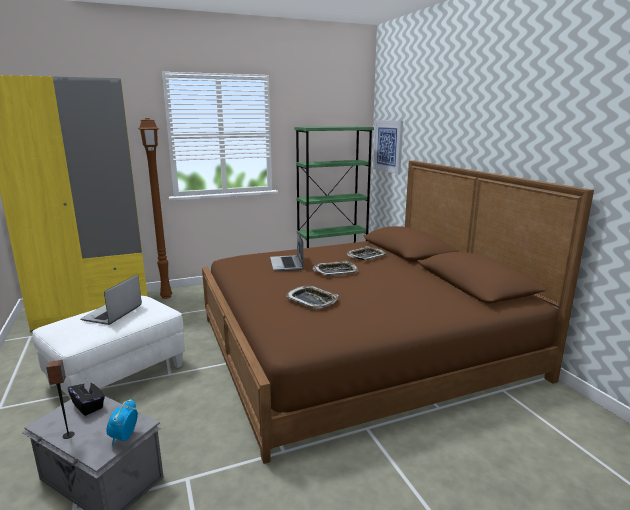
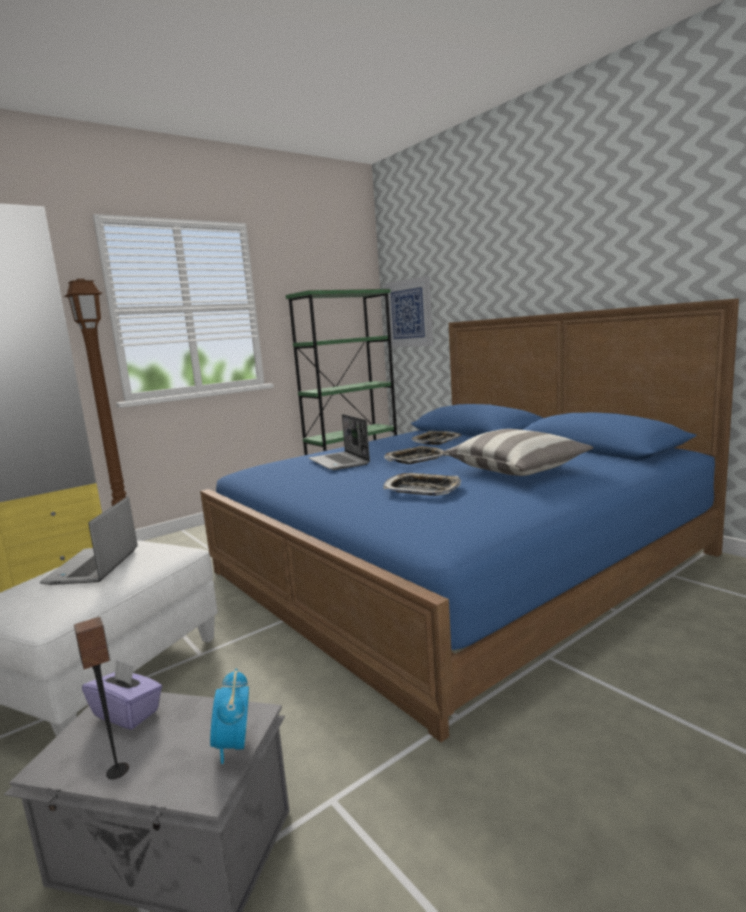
camera: 15 degrees left, 5 degrees down
(88, 406) = (127, 713): black tissue box -> purple tissue box
(359, 346) = (456, 562): brown bed -> blue bed
(388, 295) = (515, 469): none -> pillow

